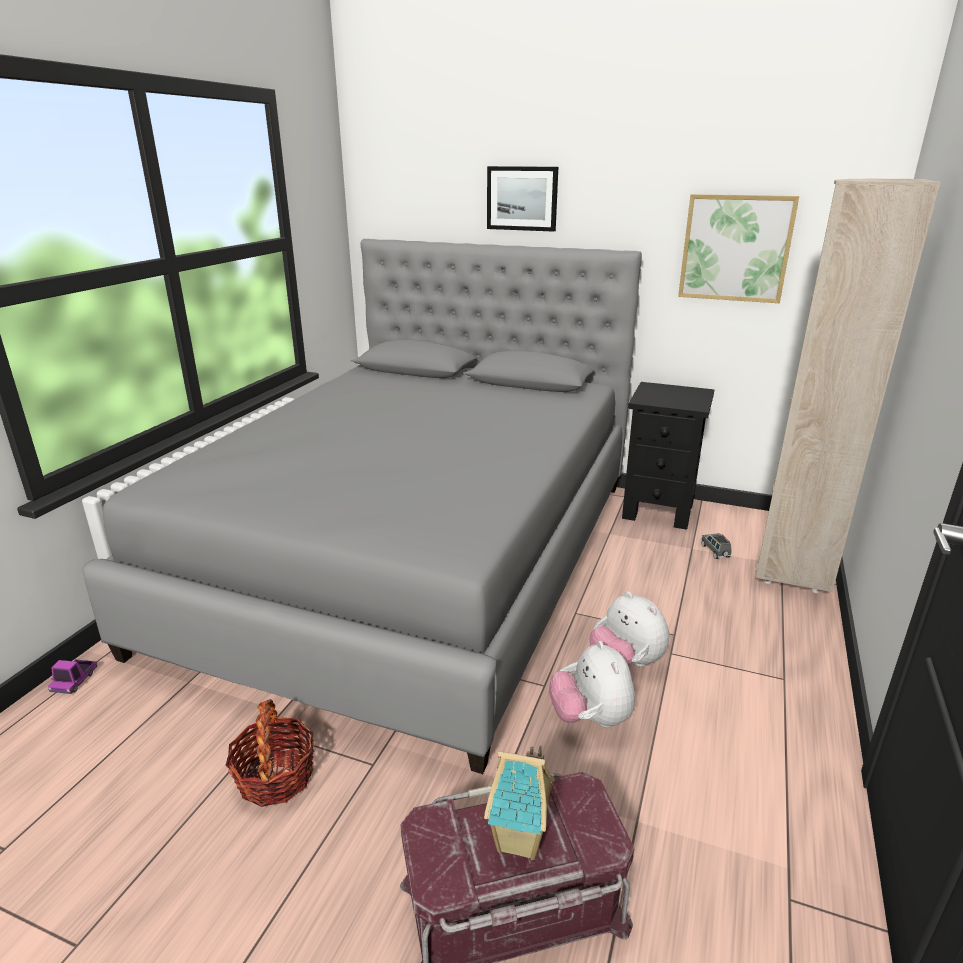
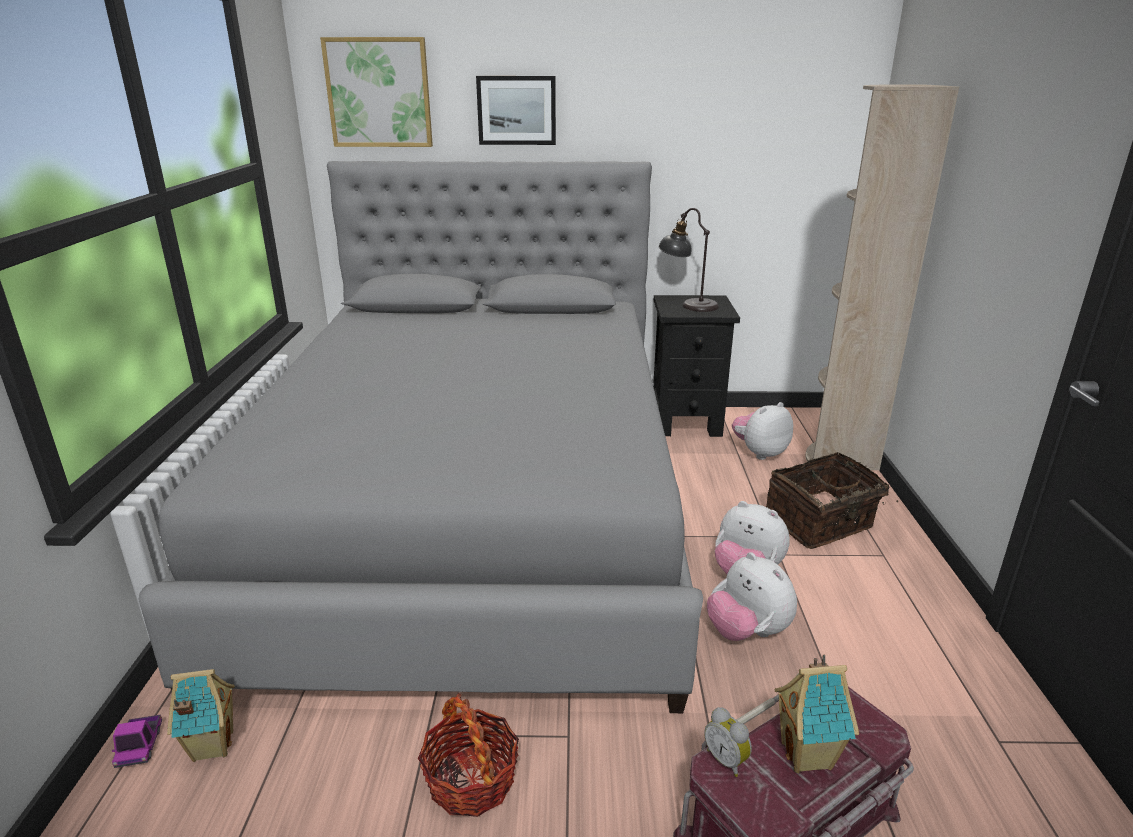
camera: 20 degrees left, 0 degrees up
(117, 694) = (211, 746): none -> toy house
(441, 819) = (727, 759): none -> alarm clock
(666, 392) = (686, 303): none -> grey table lamp
(715, 551) = (759, 453): grey toy car -> plush toy
(735, 248) = (738, 155): picture -> picture (379, 93)
(735, 632) = (820, 523): none -> basket

